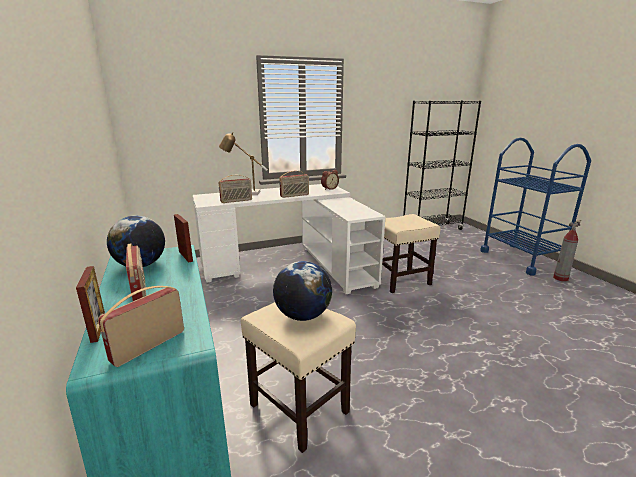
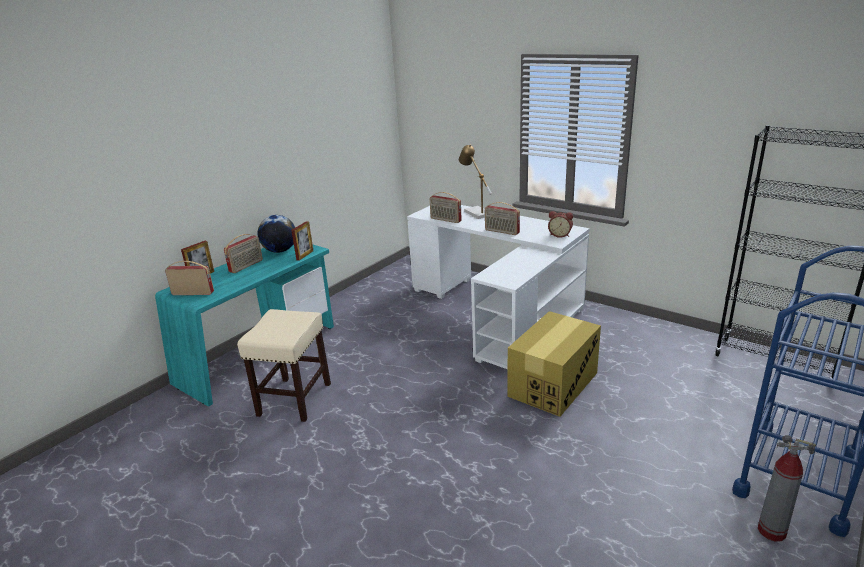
camera: 60 degrees right, 5 degrees up
(302, 315) = (285, 326): globe -> none
(401, 280) = (553, 384): beige stool -> cardboard box

